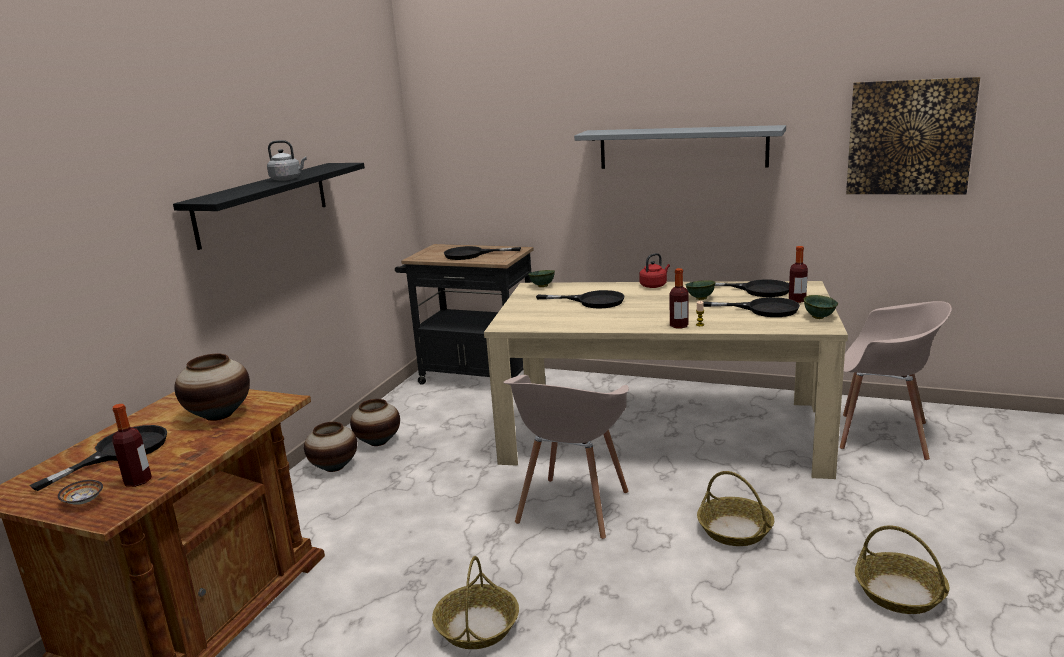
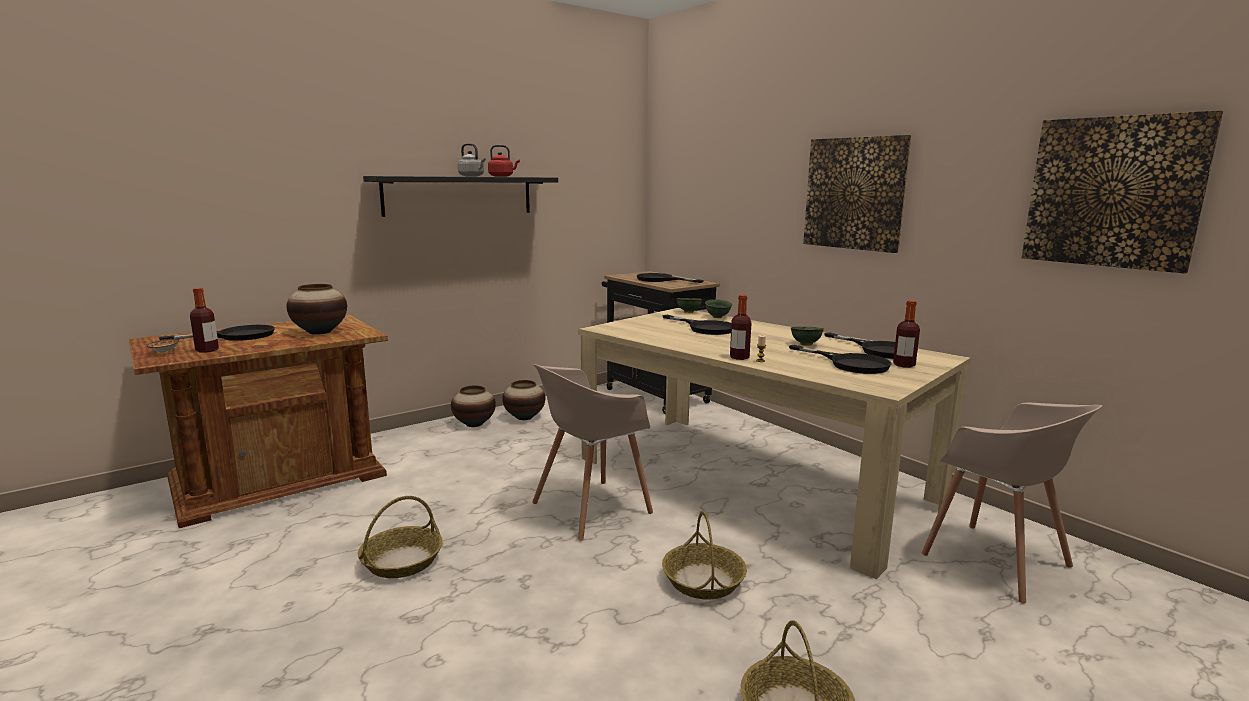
camera: 30 degrees right, 5 degrees down
(654, 285) = (784, 329): red kettle -> red kettle (502, 176)
(682, 148) = (854, 193): grey shelf -> picture
(819, 317) = (897, 381): green bowl -> green bowl (718, 317)

